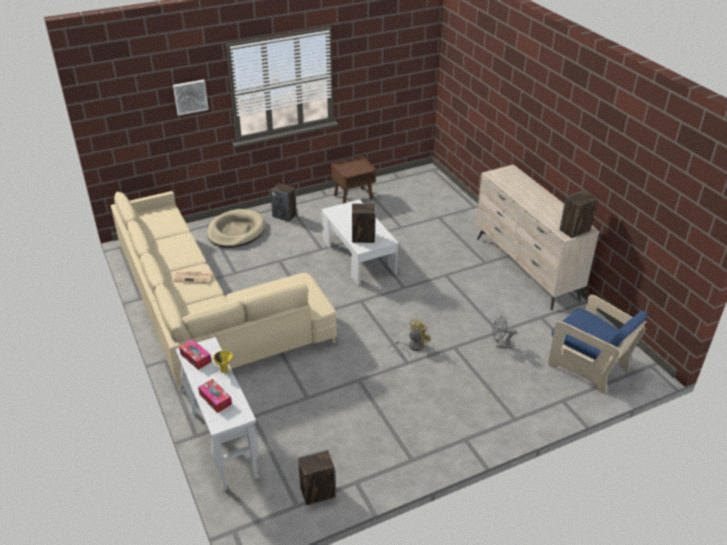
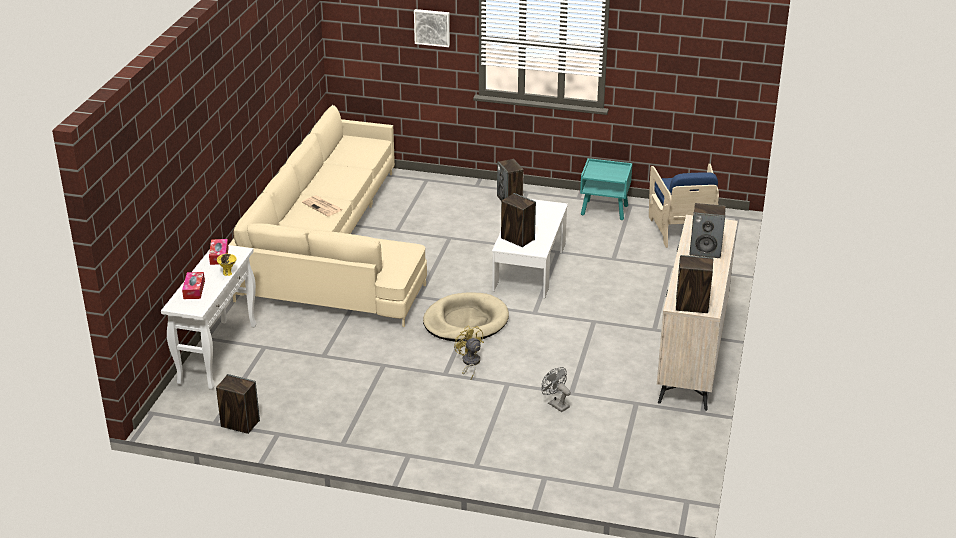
camera: 40 degrees right, 5 degrees down
(236, 231) = (445, 195): beige dog bed -> beige dog bed (465, 321)
(353, 197) = (605, 210): brown nightstand -> turquoise nightstand
(412, 345) = (470, 363): yellow fan -> yellow fan turned 120 degrees counterclockwise
(527, 191) = (705, 251): none -> speaker
(588, 366) = (618, 466): blue armchair -> blue armchair (681, 230)

